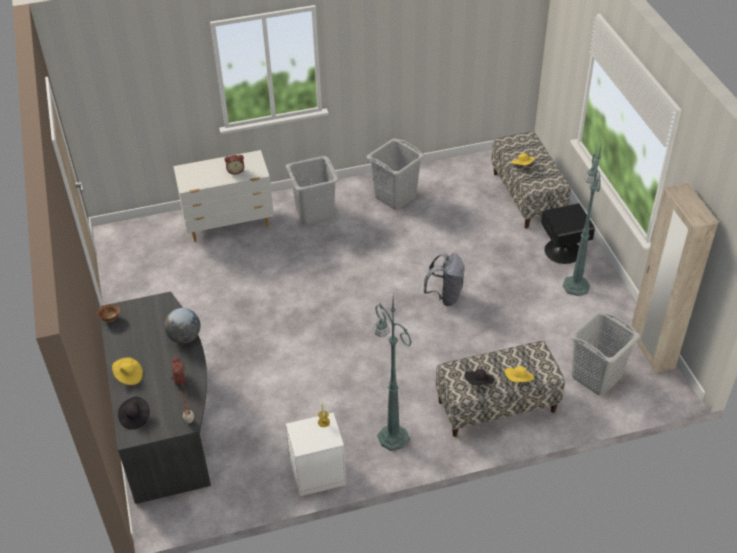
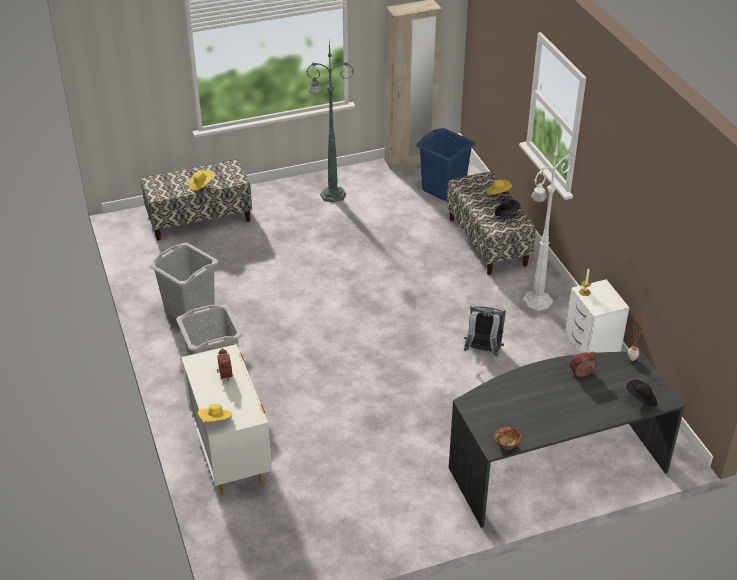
camera: 95 degrees left, 5 degrees down
(128, 376) = (588, 414): yellow hat -> yellow hat (216, 420)
(184, 337) = (522, 378): globe -> none
(392, 436) = (536, 301): green floor lamp -> white floor lamp
(445, 296) = (351, 272): grey backpack -> grey backpack (483, 351)
(563, 251) = (284, 200): black nightstand -> none
(595, 377) = (443, 189): grey laundry basket -> blue laundry basket

